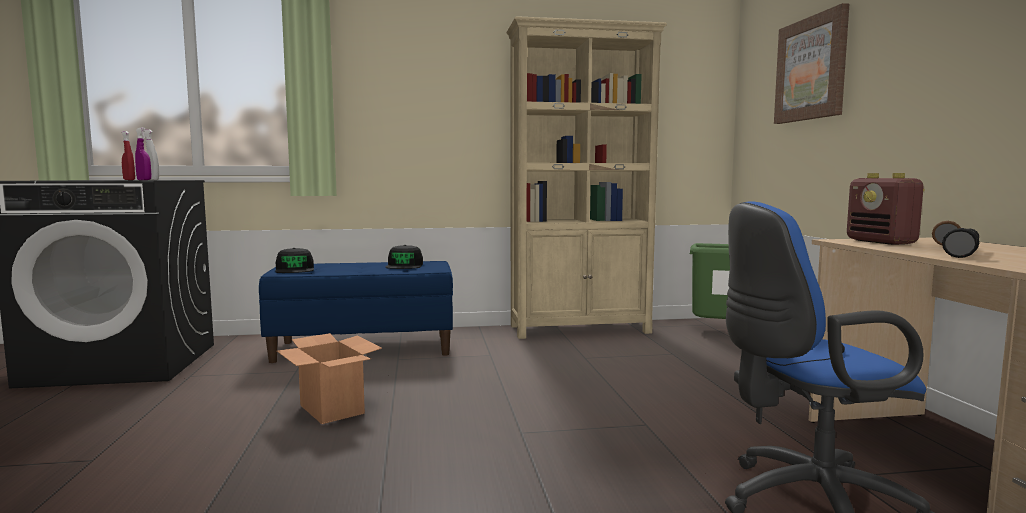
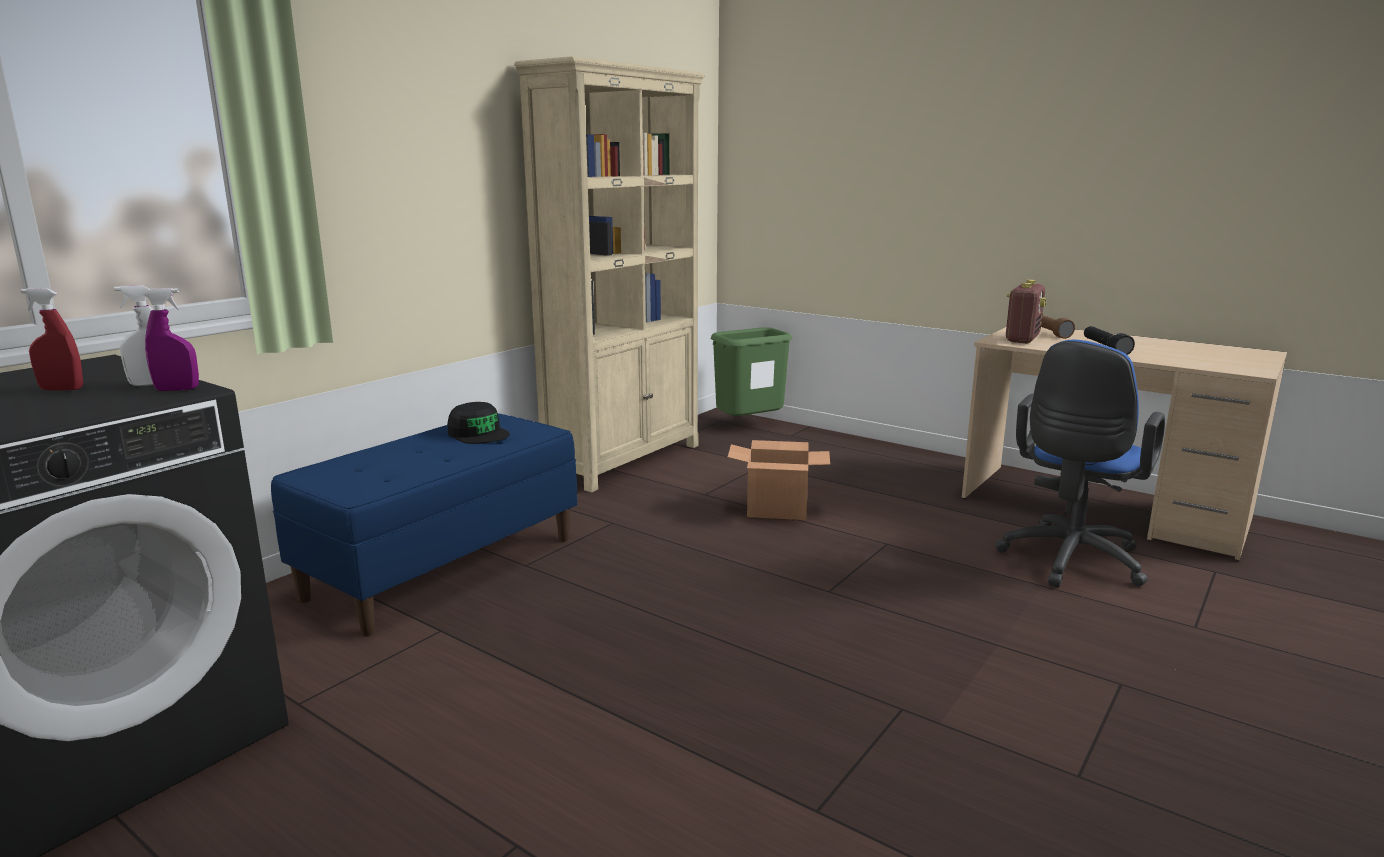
camera: 45 degrees left, 10 degrees up
(295, 269) = (351, 480): black cap -> none
(332, 409) = (619, 651): cardboard box -> cardboard box (778, 510)
(811, 69) = (846, 145): picture -> none
(881, 242) = (1022, 339): radio -> radio turned 90 degrees counterclockwise

